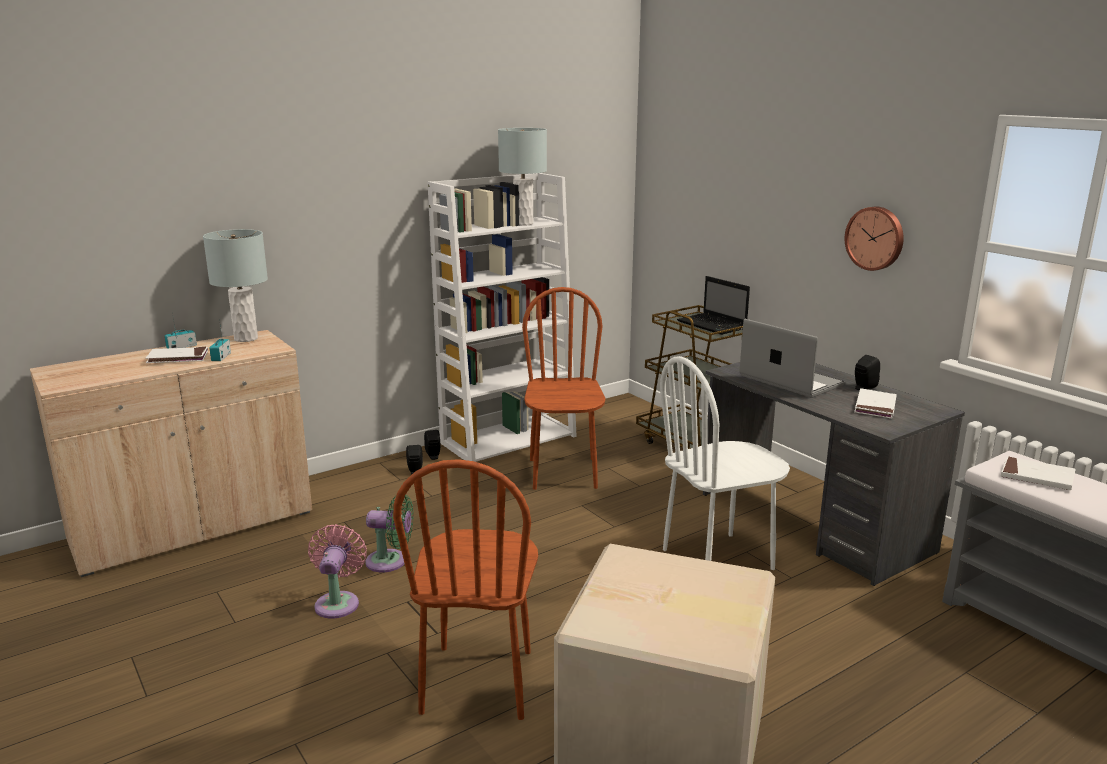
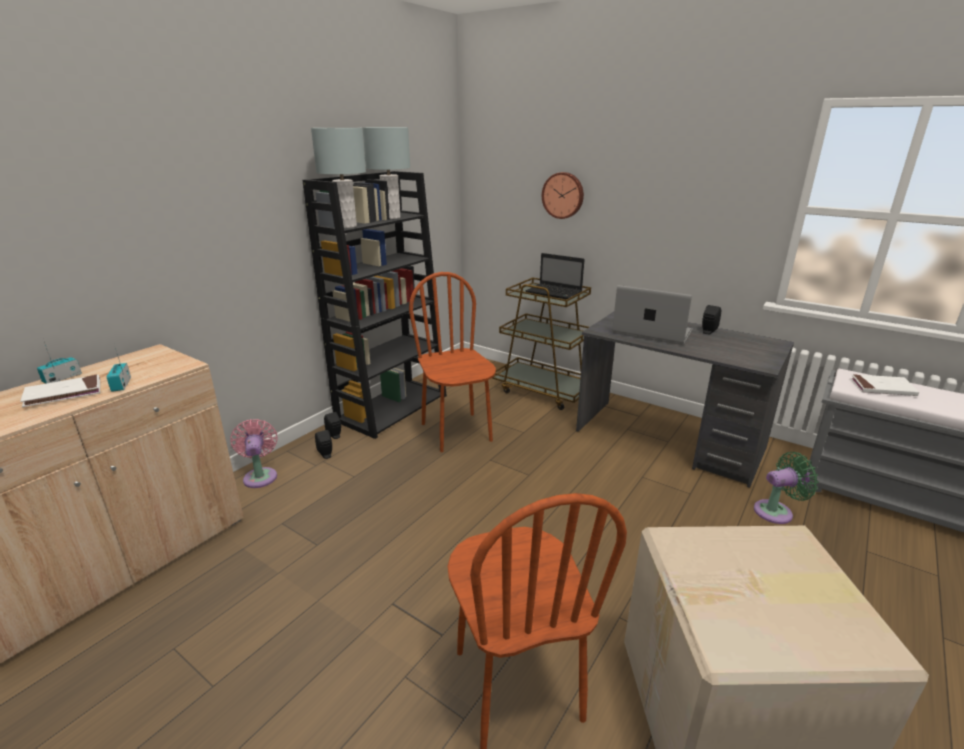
camera: 20 degrees left, 5 degrees up
(246, 338) = (140, 357): grey table lamp -> grey table lamp (347, 226)
(338, 602) = (321, 624): pink fan -> pink fan (260, 476)
(390, 562) = (352, 559): green fan -> green fan (776, 511)
(509, 439) = (392, 407): white bookcase -> black bookcase
(718, 560) = (627, 489): white chair -> none
(875, 238) = (700, 210): wall clock -> wall clock (563, 195)
(875, 406) = (734, 346): white book -> none

